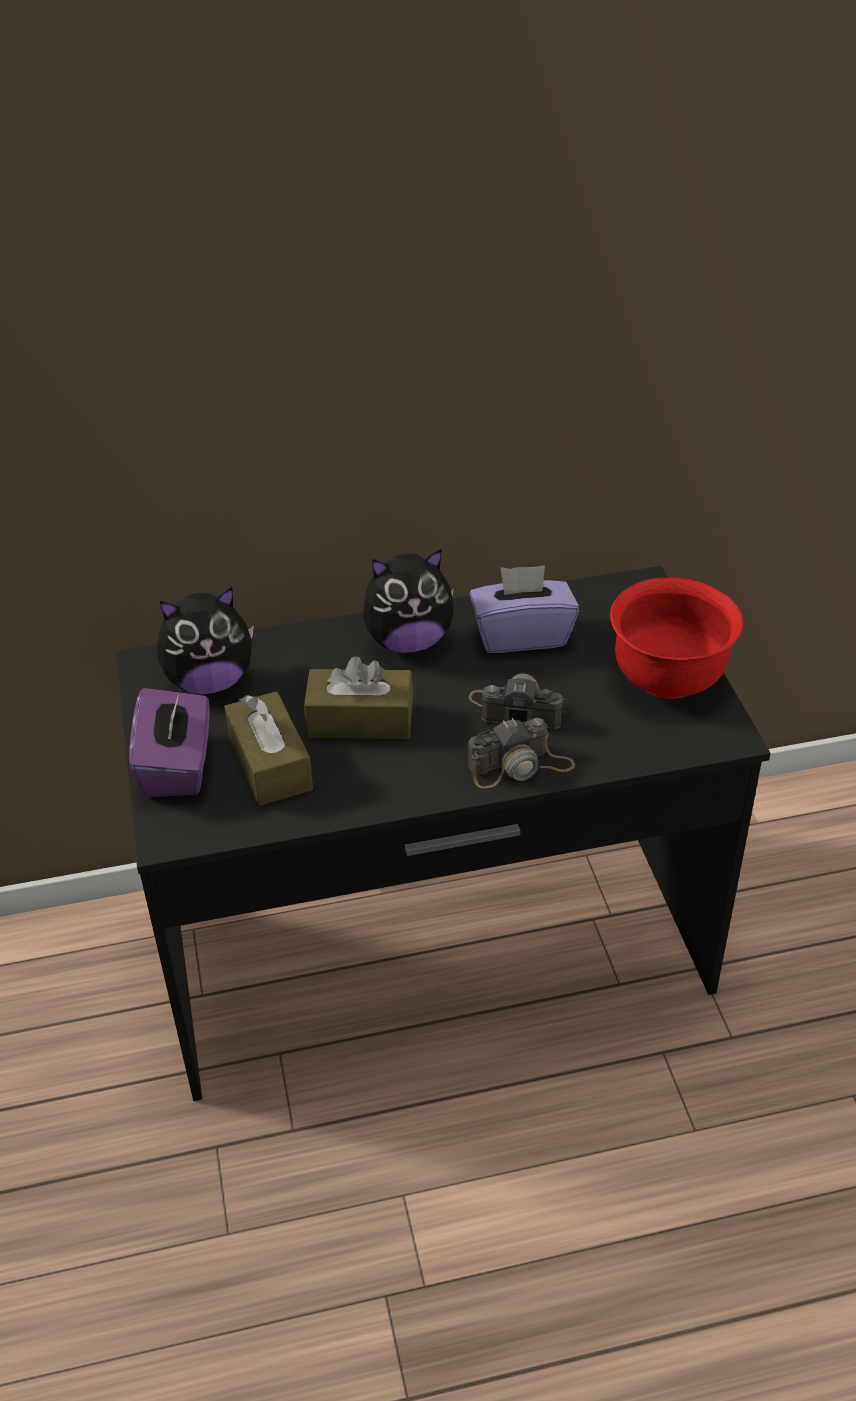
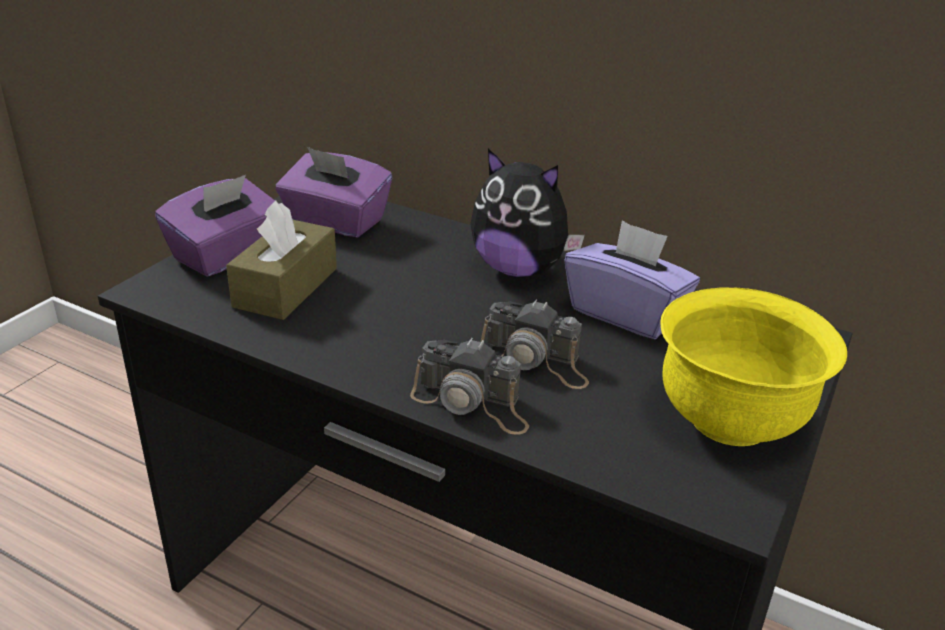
camera: 40 degrees right, 10 degrees down
(209, 681) = (335, 221): plush toy -> purple tissue box
(360, 720) = (396, 297): brown tissue box -> none
(515, 710) = (535, 361): camera -> camera turned 150 degrees clockwise
(668, 679) = (731, 421): red bowl -> yellow bowl

